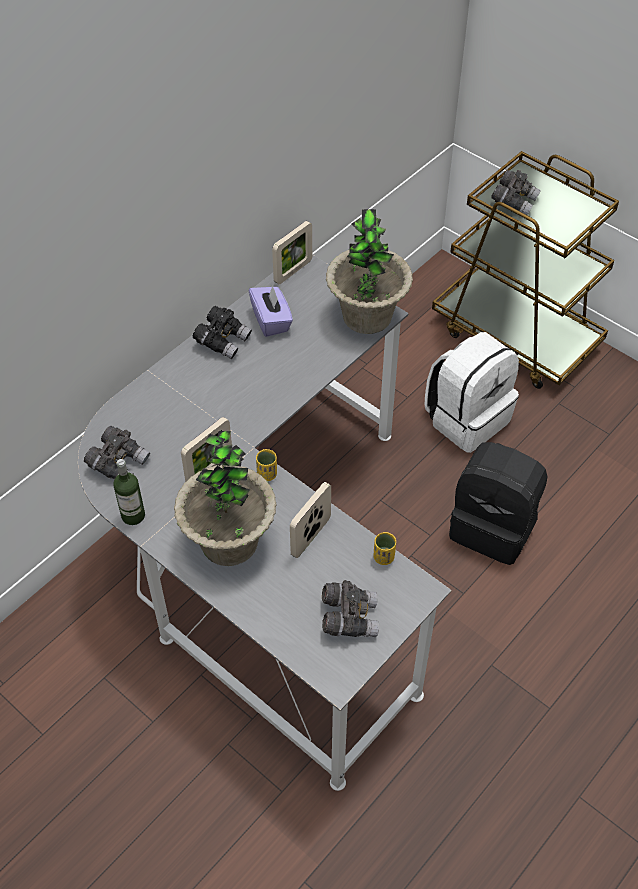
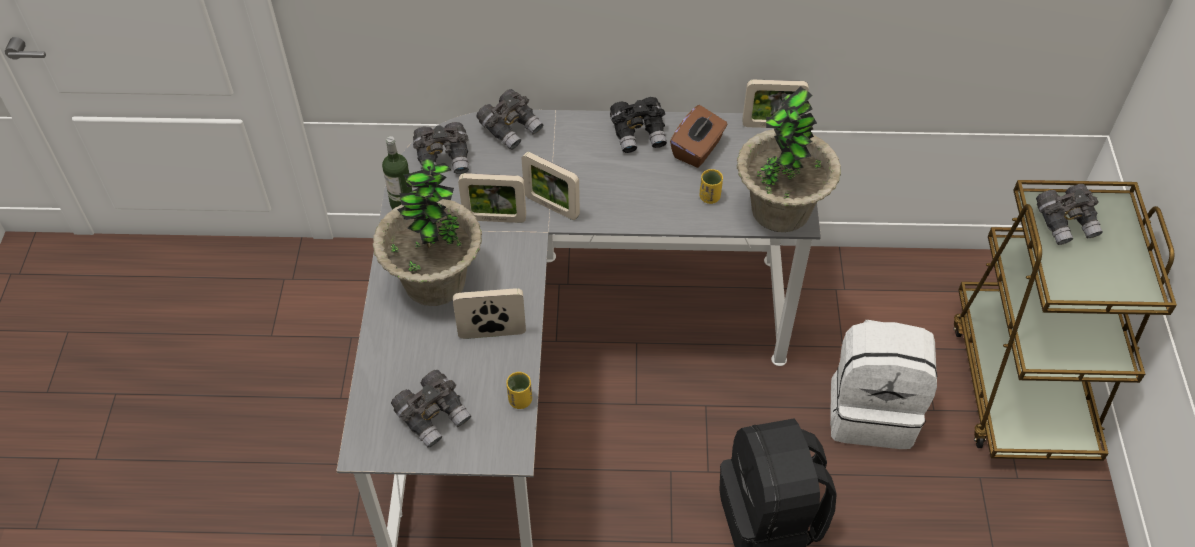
camera: 50 degrees right, 0 degrees up
(135, 406) = (511, 128): none -> grey binoculars
(234, 430) = (551, 207): none -> picture frame
(267, 474) = (528, 259): yellow cup -> yellow cup (709, 197)
(271, 321) = (697, 149): purple tissue box -> brown tissue box

